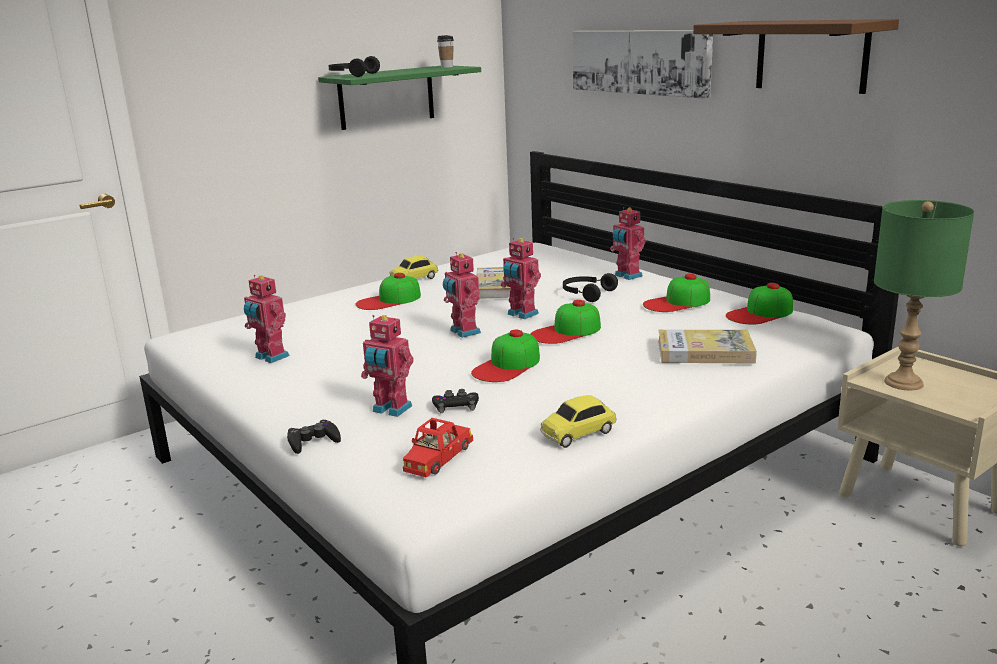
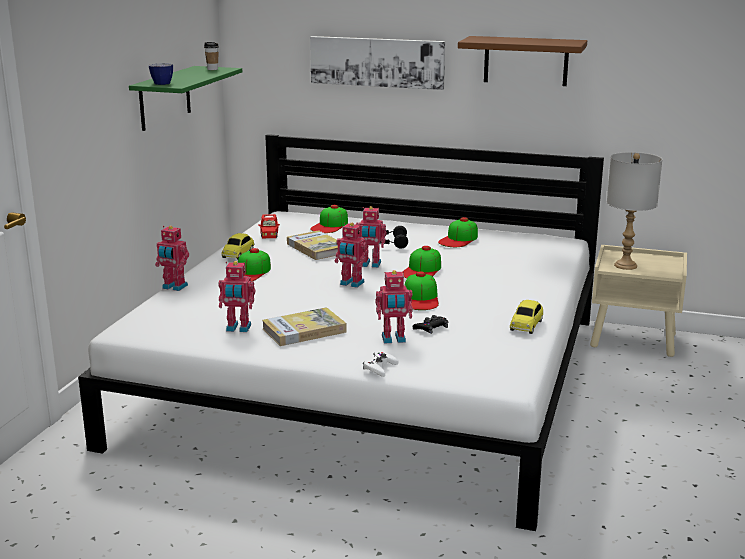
camera: 35 degrees left, 0 degrees up
(313, 441) = (380, 368): black game controller -> white game controller
(352, 75) = (161, 83): black headphones -> cup
(438, 458) = (474, 356): red toy car -> red toy car (269, 233)
(627, 276) = (394, 226): toy robot -> toy robot (174, 287)
(705, 351) = (522, 266): book -> book (304, 330)
(760, 313) = (518, 238): cap -> cap (330, 225)
(903, 383) = (625, 265): green table lamp -> grey table lamp

